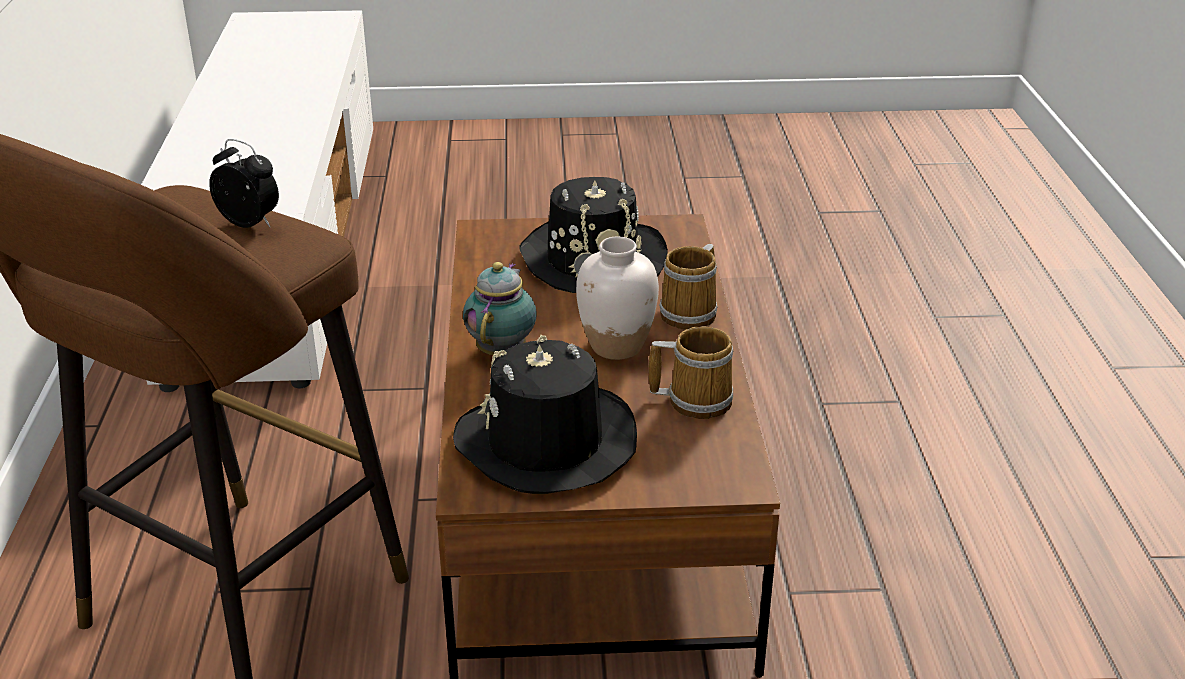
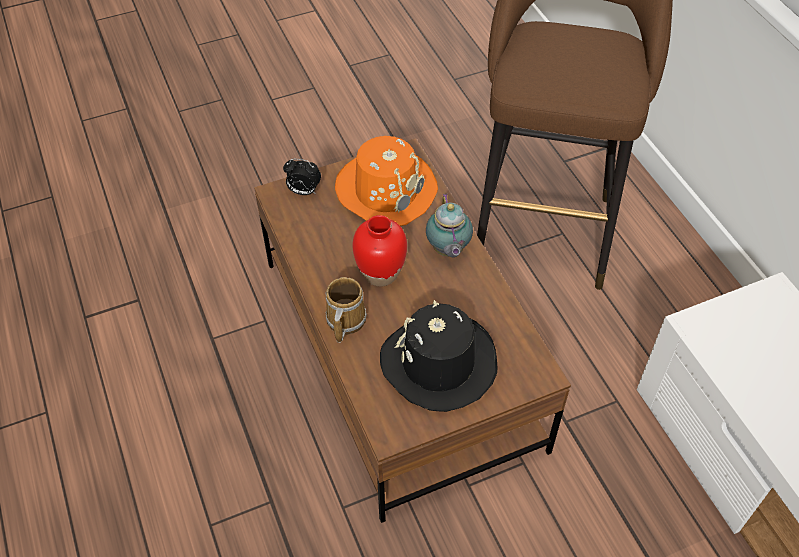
camera: 160 degrees right, 20 degrees up
(251, 223) = (550, 78): alarm clock -> alarm clock (303, 191)
(546, 443) = (386, 190): black hat -> orange hat
(617, 346) = (380, 273): white vase -> red vase
(695, 399) = (317, 243): mug -> none

